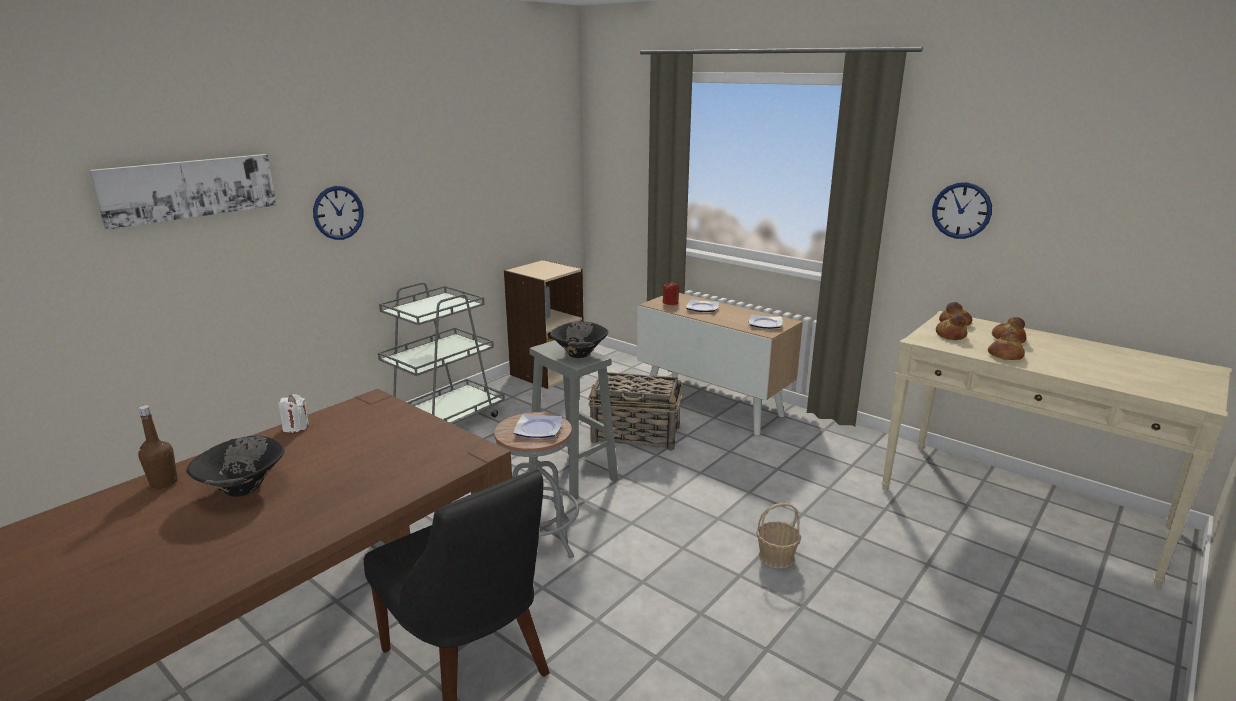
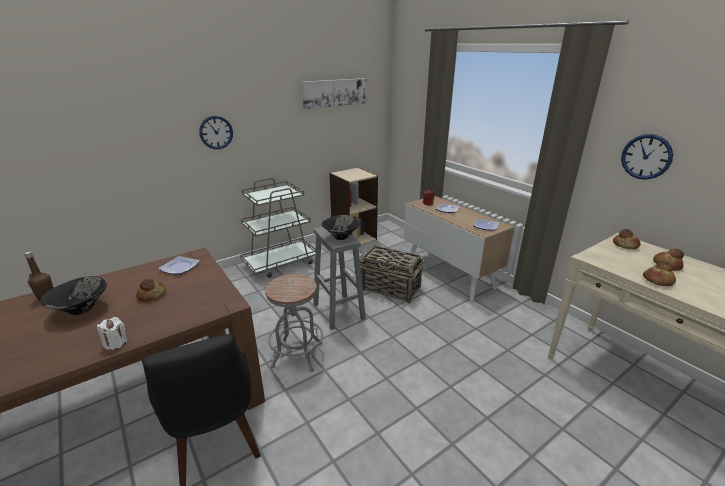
camera: 15 degrees right, 5 degrees up
(189, 188) = (118, 114): picture -> picture (334, 92)
(296, 427) = (142, 269): white candle -> white candle (116, 343)
(539, 429) = (295, 287): plate -> plate (181, 267)
(776, 557) = (448, 399): basket -> none
(951, 335) = (617, 256): bread -> bread (152, 295)

